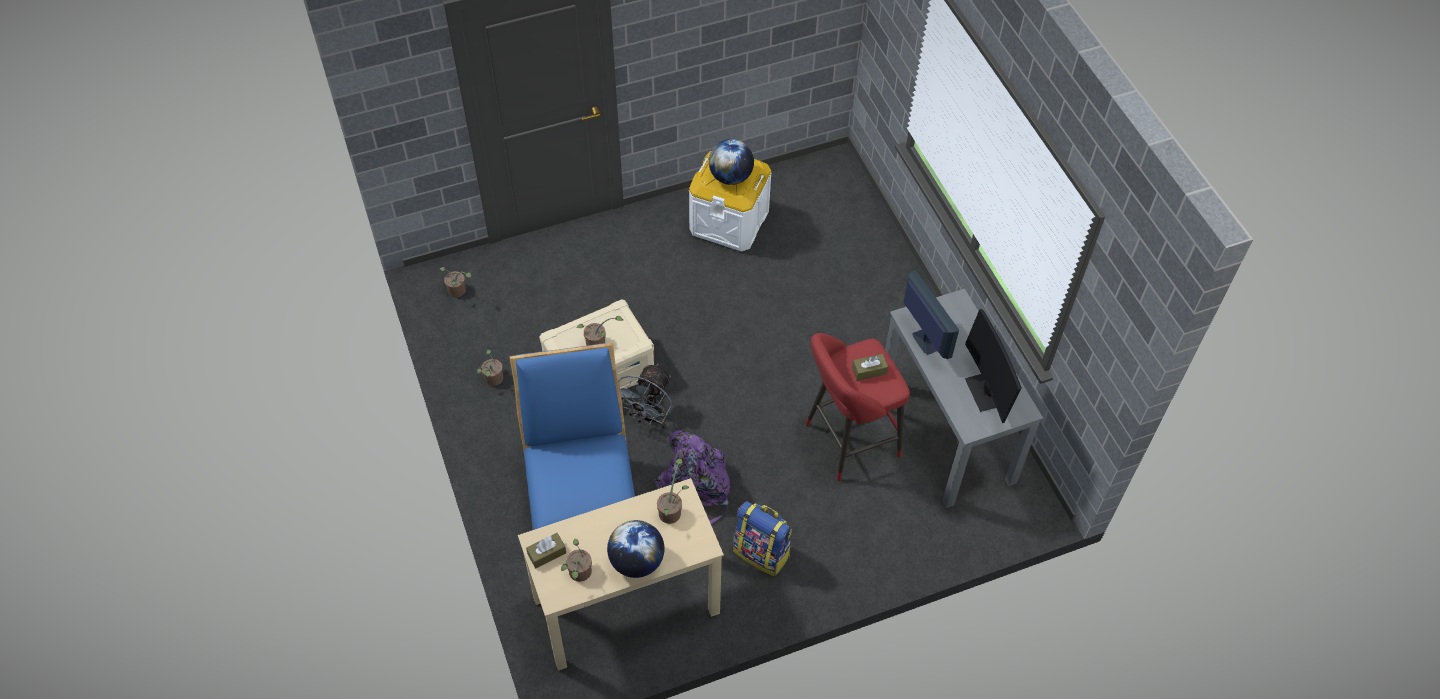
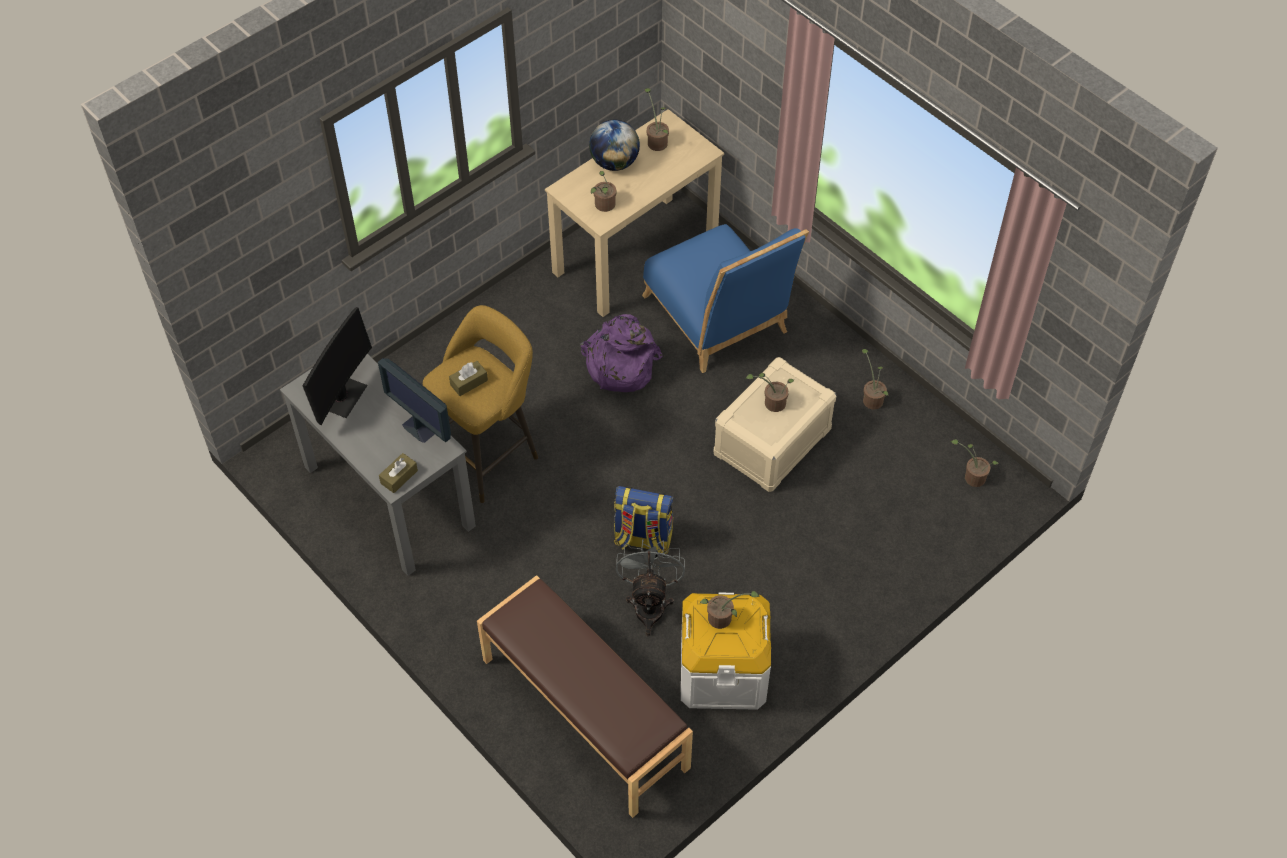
camera: 160 degrees right, 0 degrees up
(547, 553) = (691, 147): brown tissue box -> brown tissue box (399, 477)
(648, 418) = (698, 412): grey fan -> grey fan (649, 604)
(731, 177) = (723, 619): globe -> potted plant
(762, 553) = (534, 329): backpack -> backpack (642, 539)
(841, 225) = (583, 714): none -> brown bench
(847, 442) = (488, 453): red stool -> yellow stool
(987, 392) = (342, 396): monitor -> monitor turned 60 degrees clockwise

